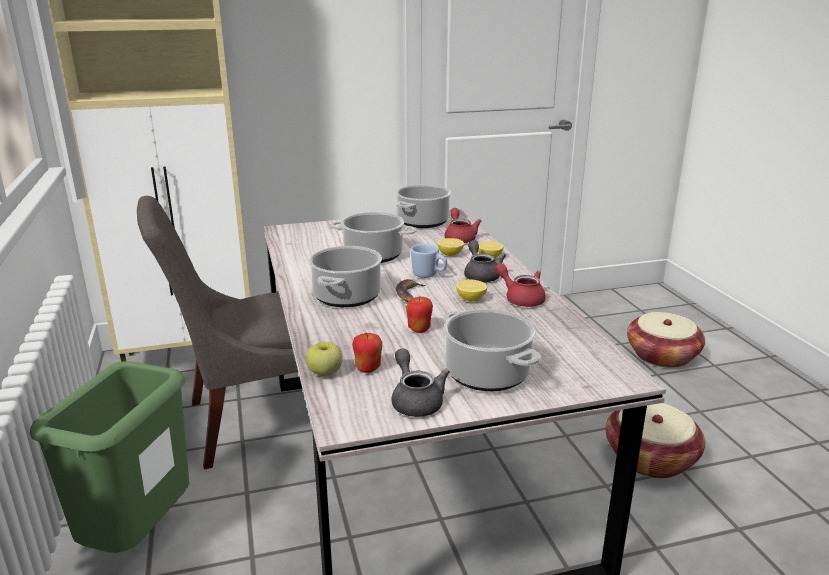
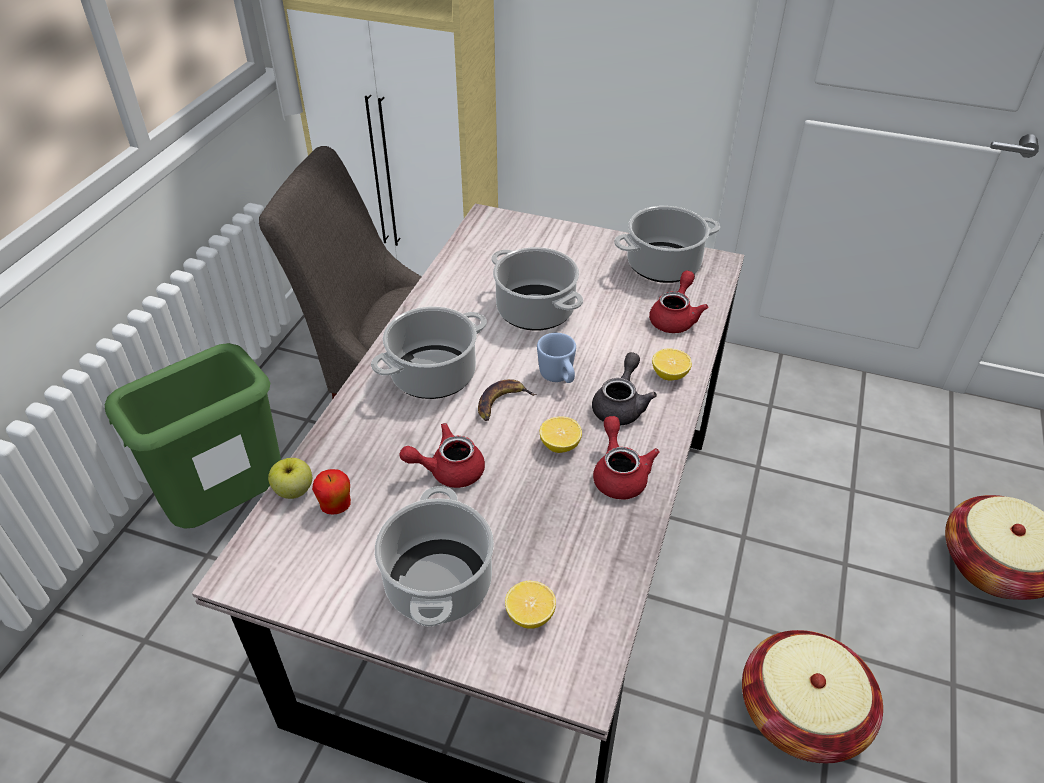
camera: 35 degrees right, 20 degrees up
(415, 400) = (329, 582): grey teapot -> none
(419, 329) = (448, 470): apple -> red teapot
(450, 254) = (627, 347): lemon -> lemon (530, 615)

